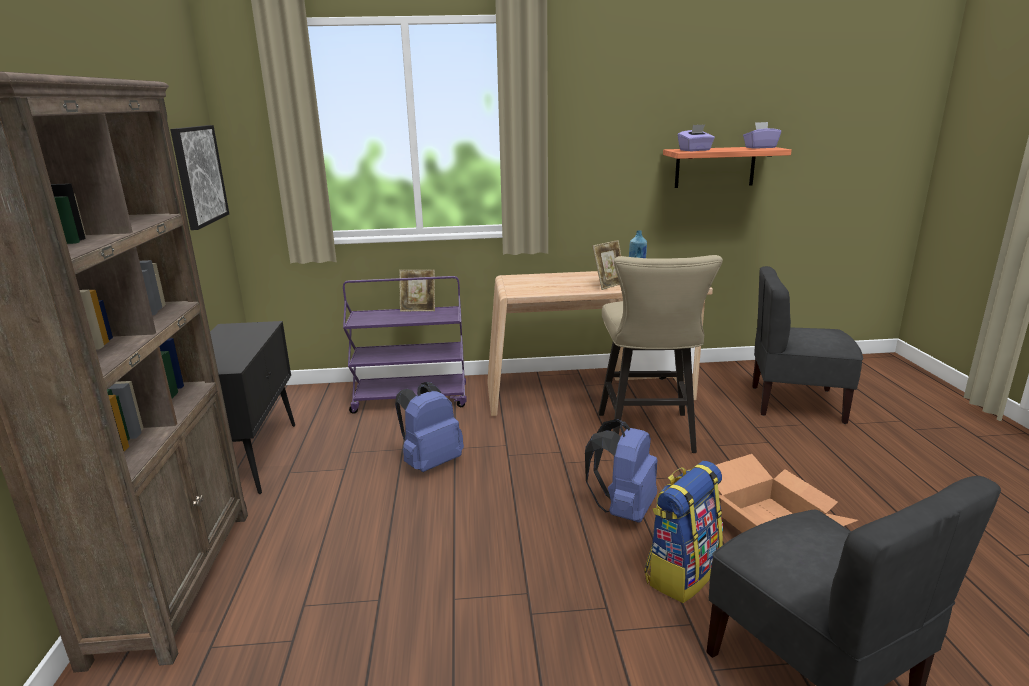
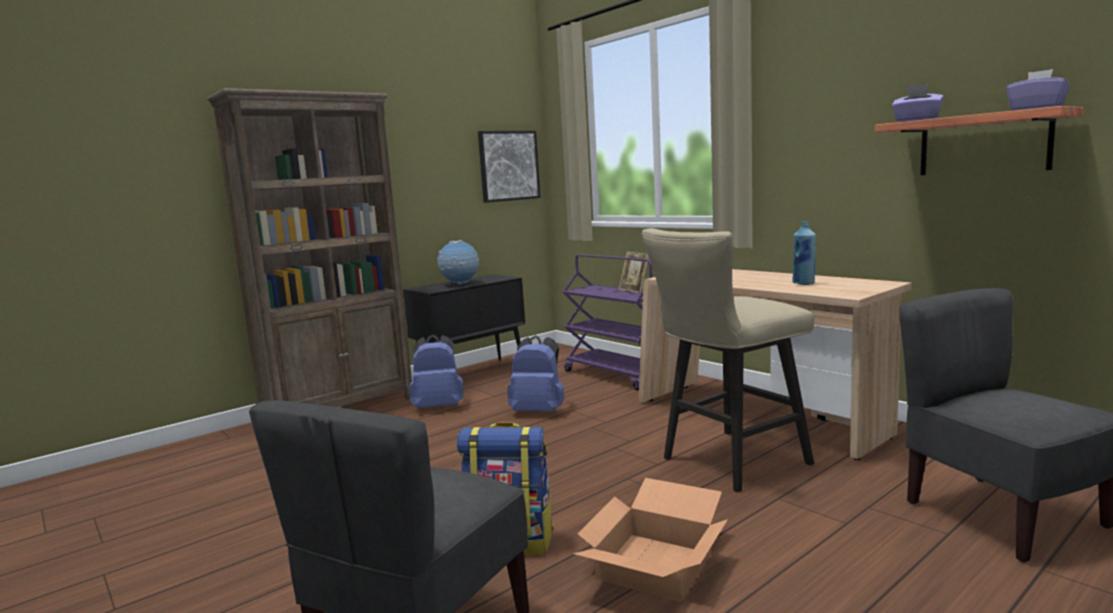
camera: 55 degrees right, 10 degrees down
(232, 348) = (460, 284): none -> globe
(609, 285) = (762, 283): picture frame -> none
(623, 510) = (575, 491): blue backpack -> blue backpack (439, 407)

